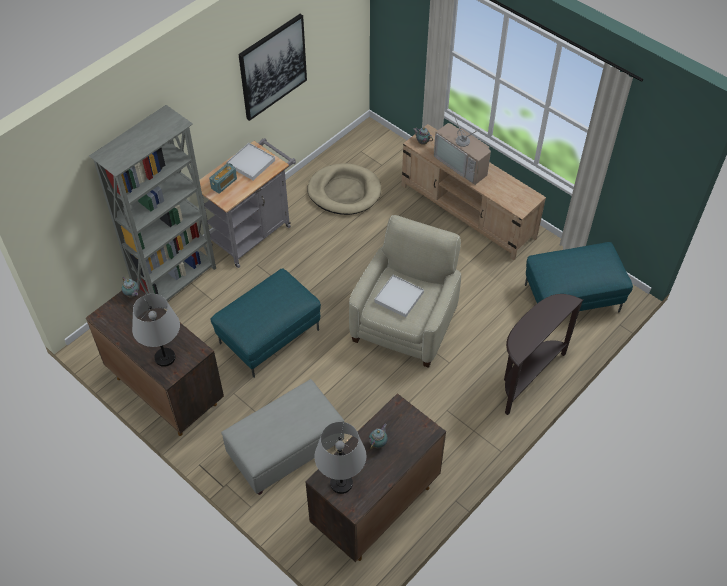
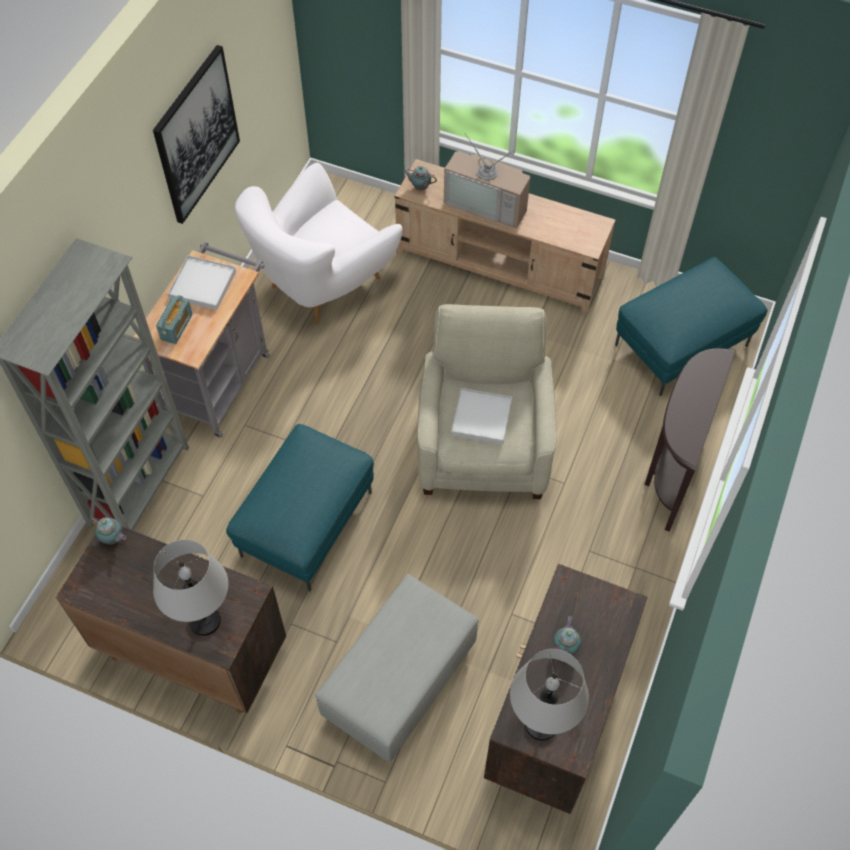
camera: 20 degrees left, 5 degrees up
(344, 191) = (323, 284): beige dog bed -> white armchair

